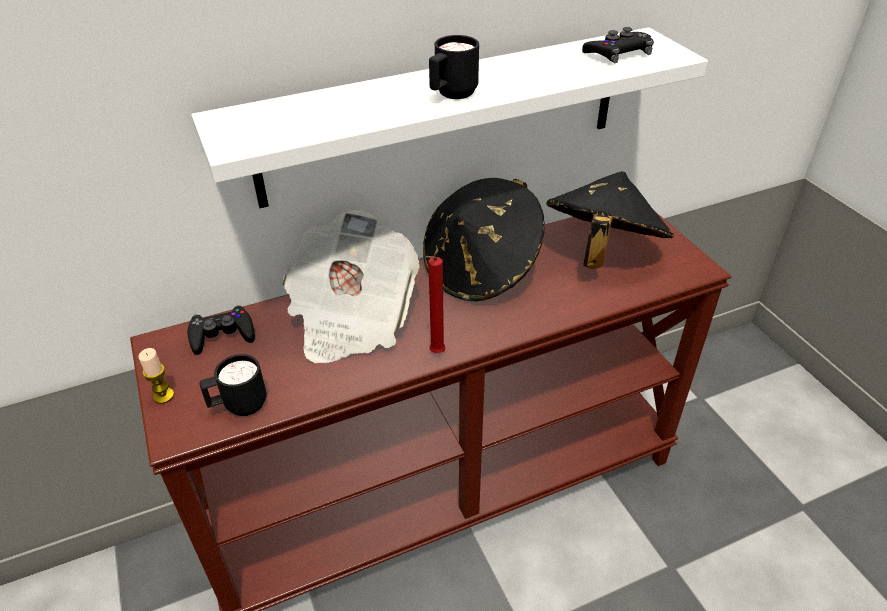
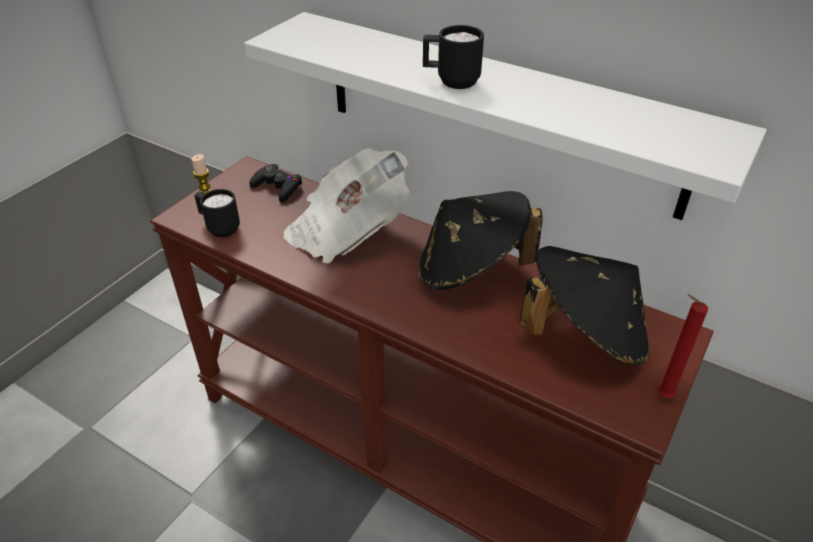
camera: 55 degrees right, 0 degrees up
(435, 354) = (344, 291): red candle -> red candle (661, 395)
(618, 54) = (661, 129): black game controller -> none

